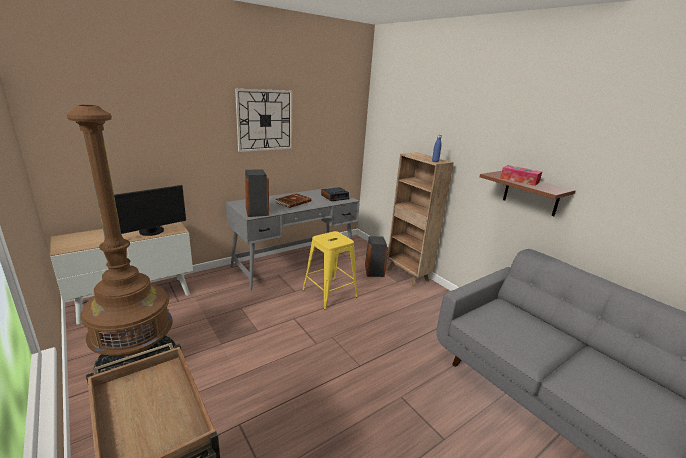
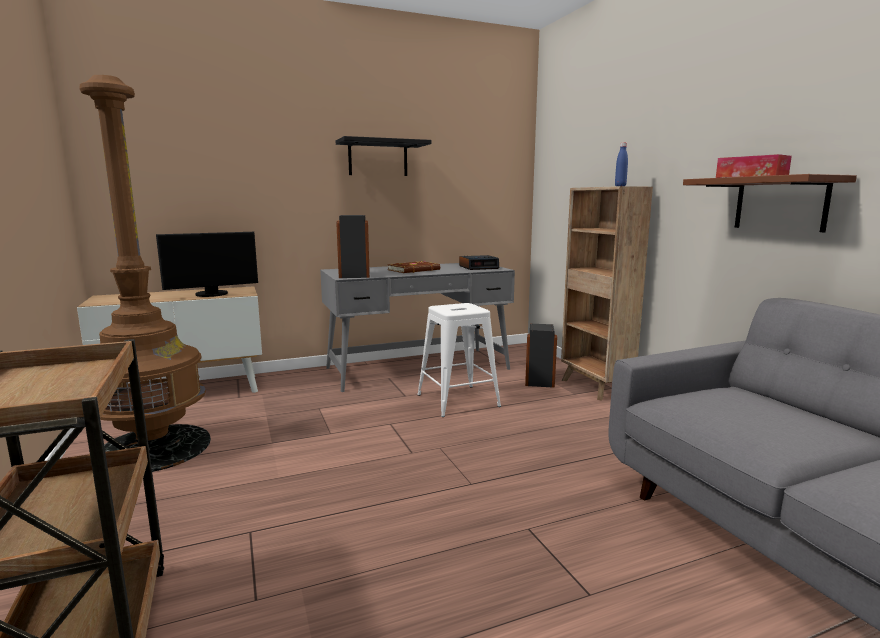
camera: 15 degrees right, 10 degrees down
(265, 120) = (378, 159): wall clock -> black shelf
(329, 293) = (458, 400): yellow stool -> white stool

